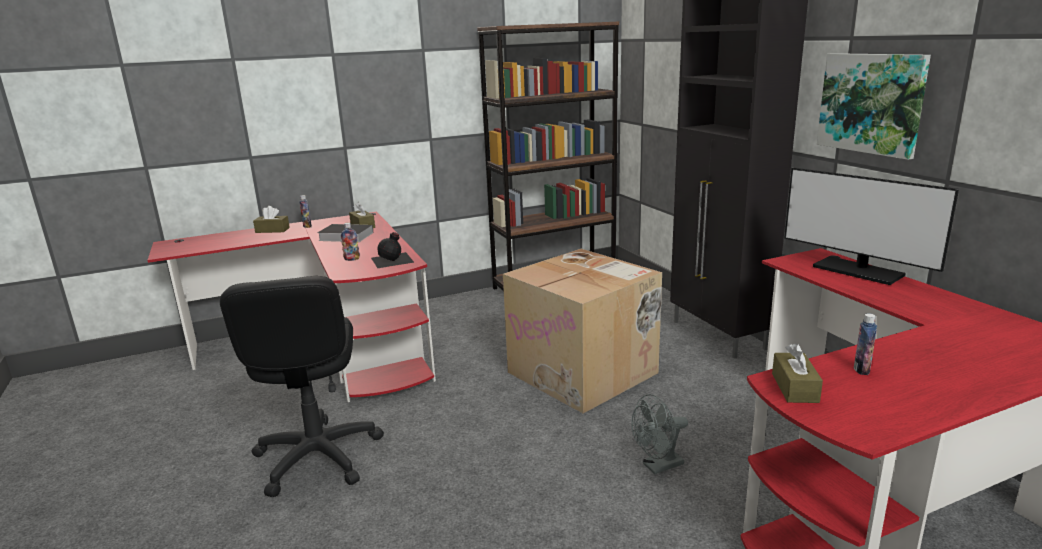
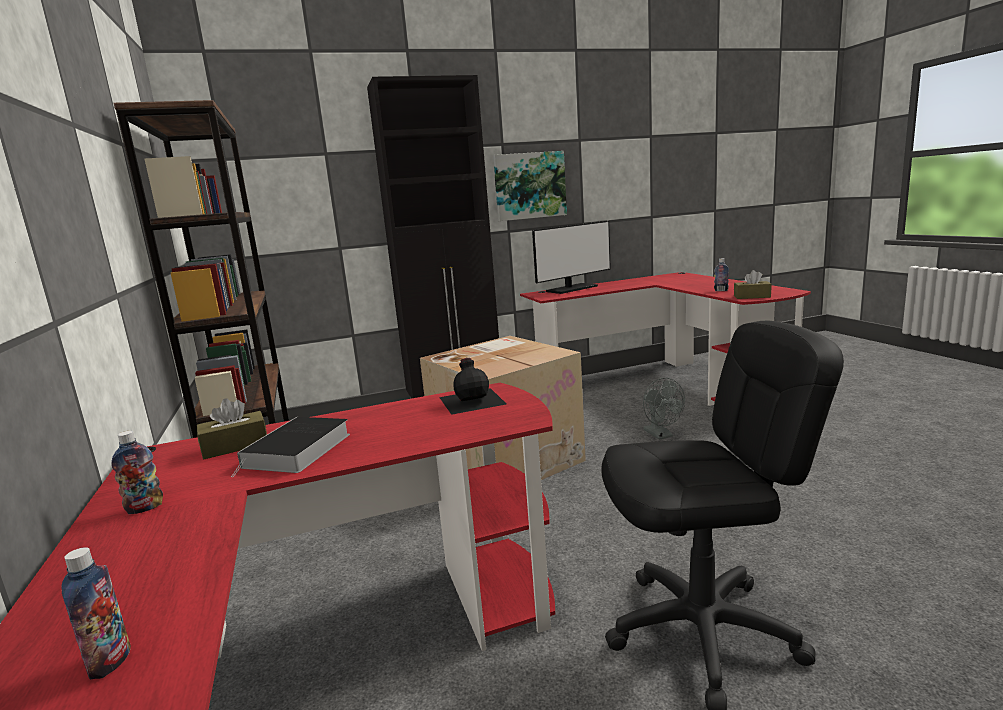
camera: 85 degrees left, 5 degrees down
(272, 230) = (108, 556): brown tissue box -> none
(352, 259) = (451, 425): bottle -> bottle (110, 661)

